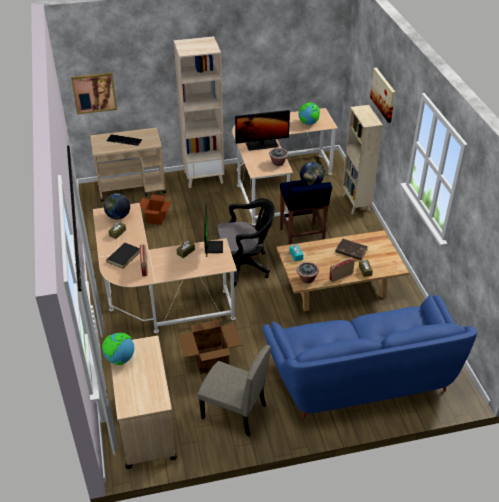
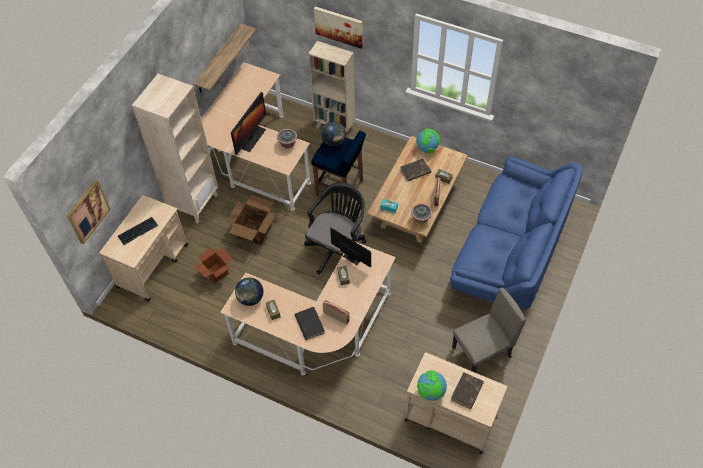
camera: 50 degrees left, 15 degrees up
(140, 383) = (466, 392): none -> brown book
(211, 359) = (419, 334): cardboard box -> cardboard box (254, 231)
(296, 83) = (218, 59): none -> shelf
(308, 123) = (254, 88): globe -> globe (427, 148)

